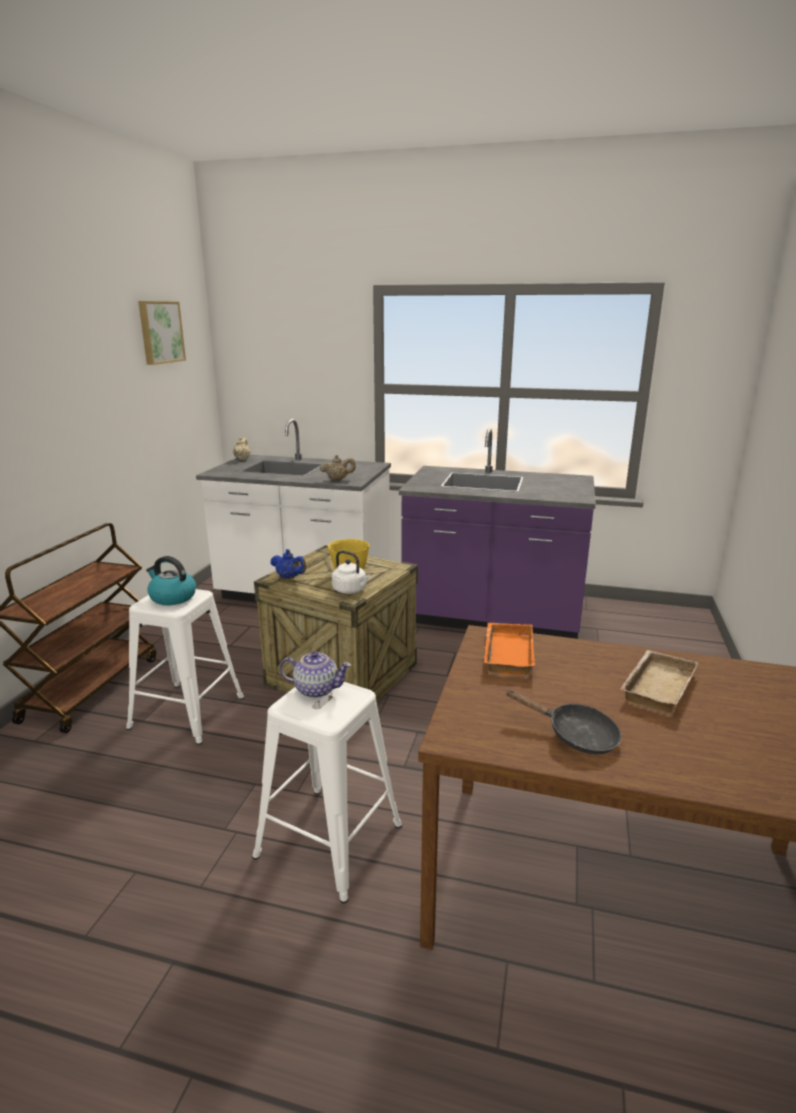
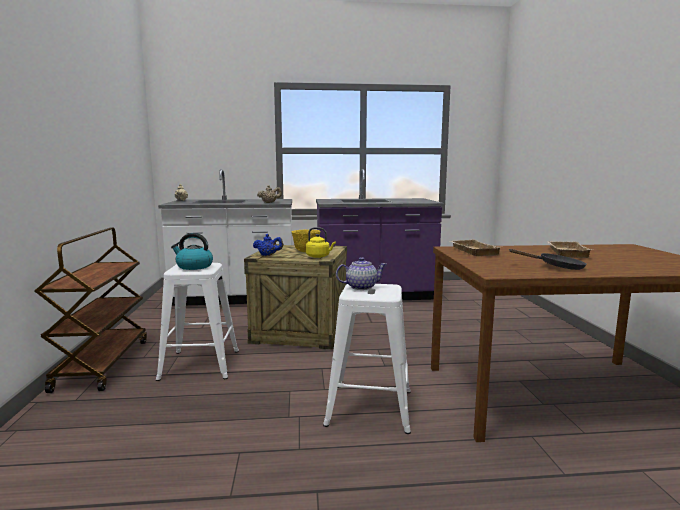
camera: 20 degrees left, 10 degrees down
(160, 332) = (124, 101): picture -> none
(351, 590) = (319, 256): white kettle -> yellow kettle
(506, 652) = (472, 251): orange tray -> beige tray

